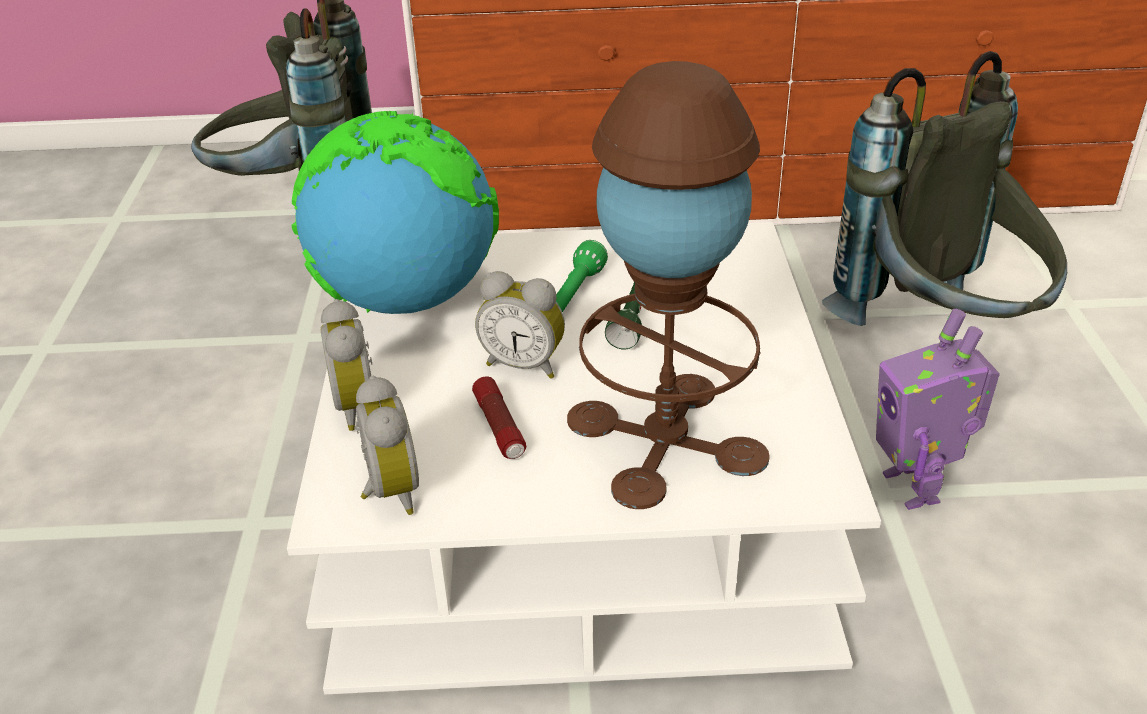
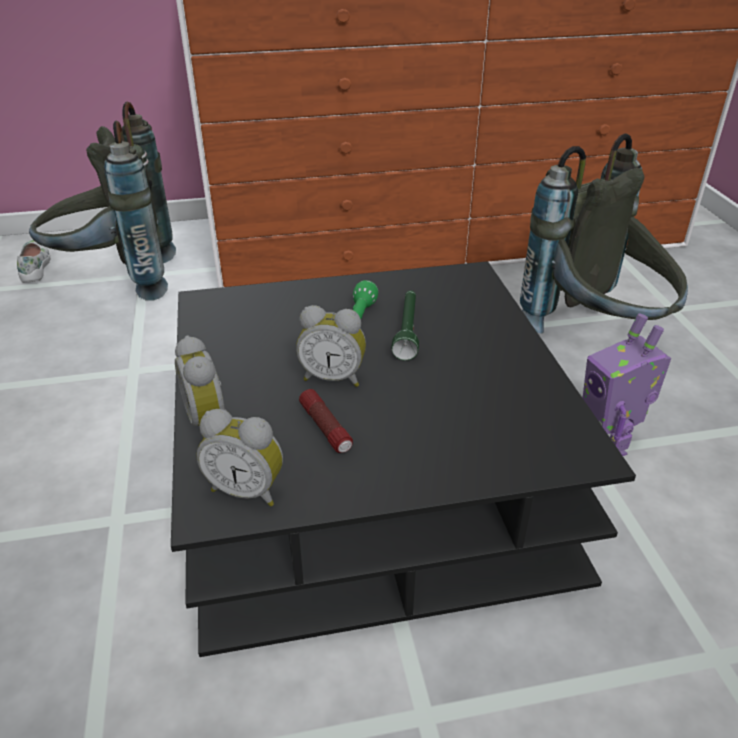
camera: 10 degrees left, 0 degrees up
(200, 189) = (35, 266): none -> white shoe
(388, 492) = (247, 489): alarm clock -> alarm clock turned 135 degrees clockwise
(406, 300) = (228, 335): globe -> none
(577, 501) = (369, 478): white coffee table -> black coffee table
(665, 438) = (456, 426): brown table lamp -> none

